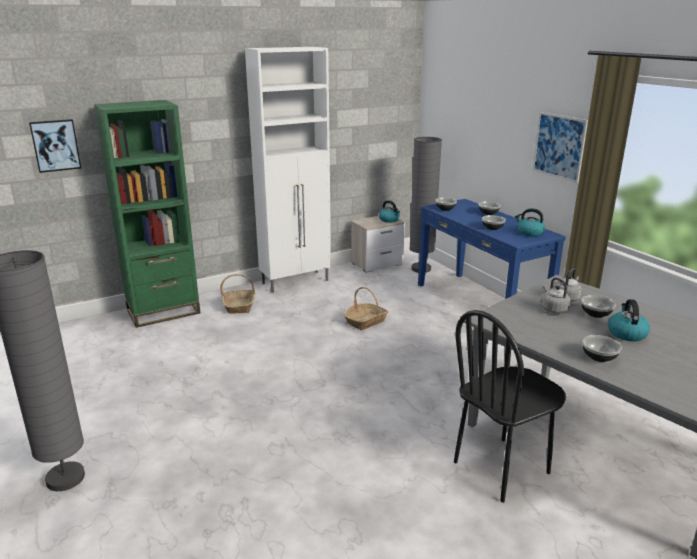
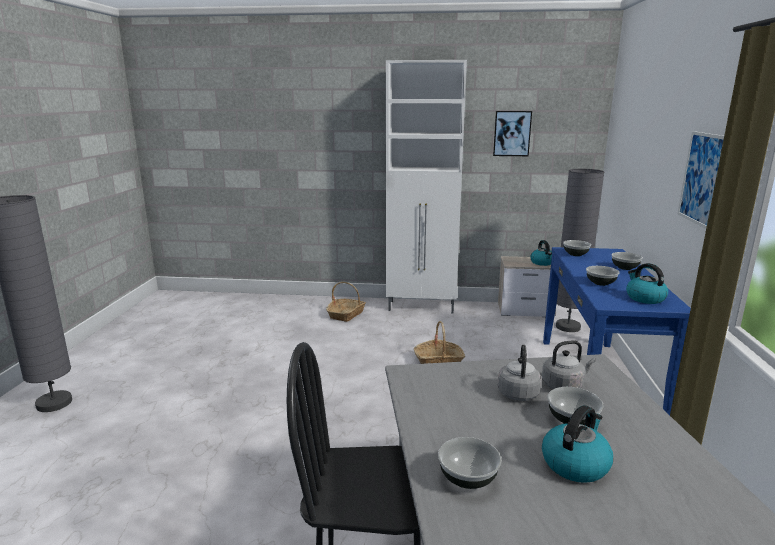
camera: 35 degrees right, 5 degrees down
(55, 145) = (220, 141): picture -> picture (512, 133)
(163, 311) = (286, 303): green bookcase -> none

